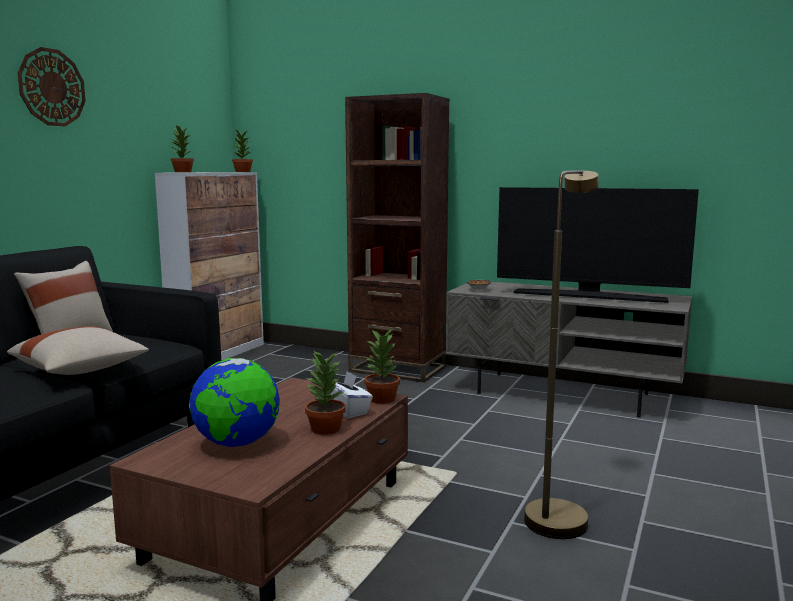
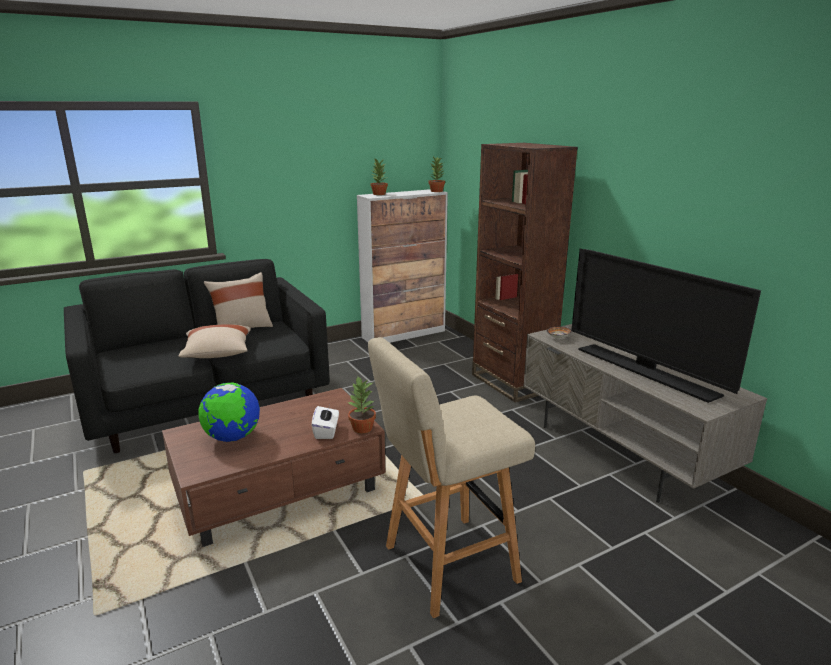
camera: 35 degrees right, 10 degrees up
(52, 87) = (273, 139): wall clock -> none
(324, 429) = (291, 443): potted plant -> none
(557, 514) = (446, 565): brown floor lamp -> beige stool

